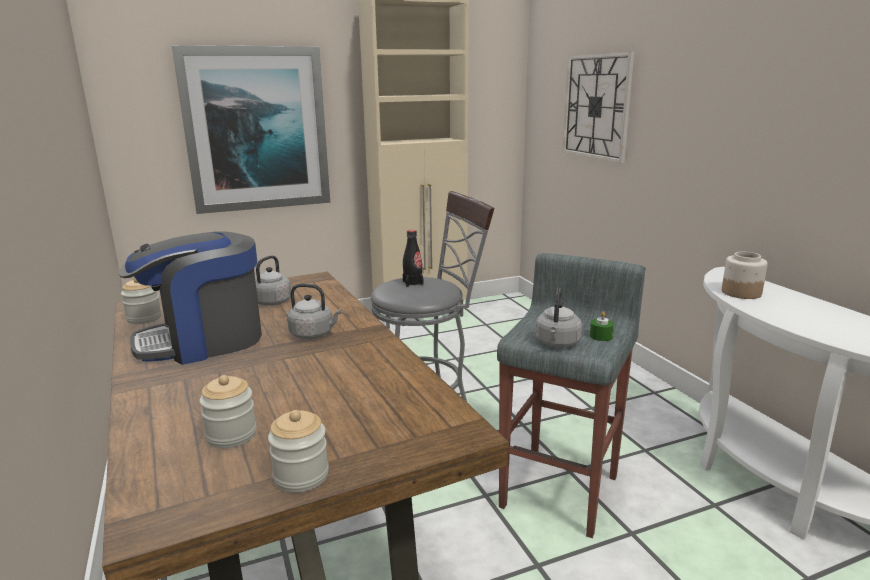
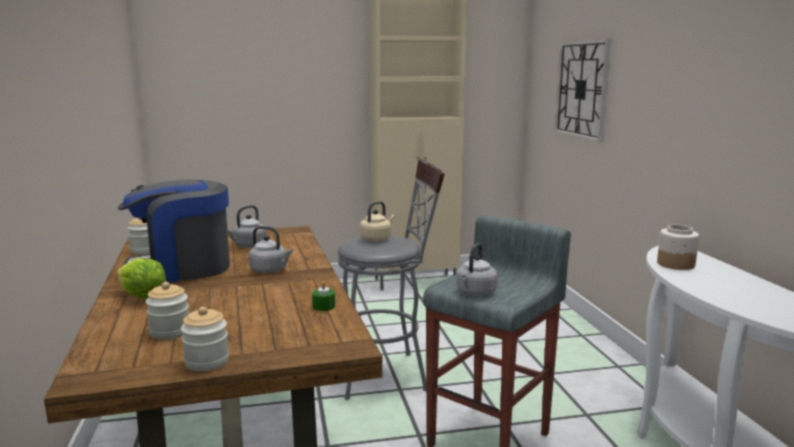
camera: 10 degrees right, 5 degrees down
(172, 386) = (142, 297): none -> lettuce
(256, 129) = (274, 103): picture -> none
(413, 283) = (377, 239): black bottle -> beige kettle
(601, 336) = (519, 290): green candle -> green candle (324, 306)

